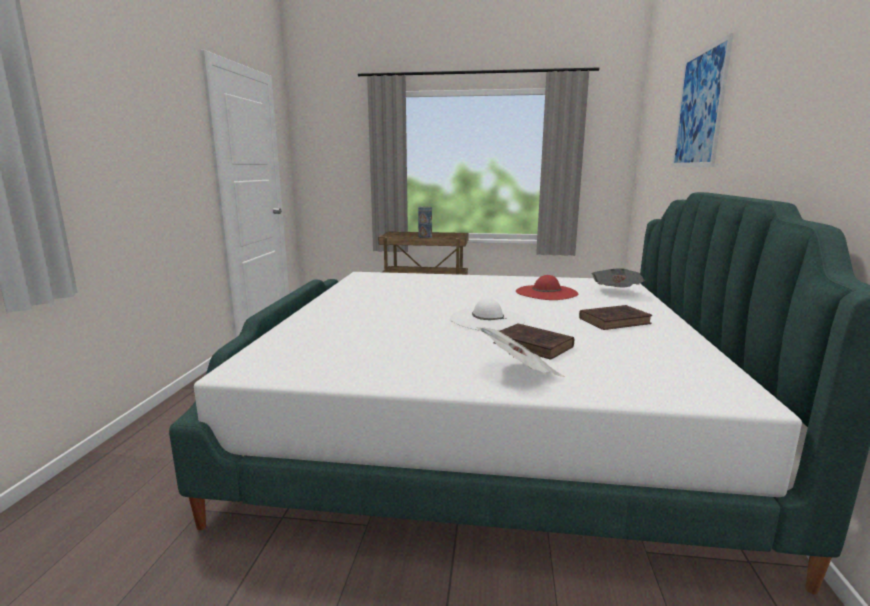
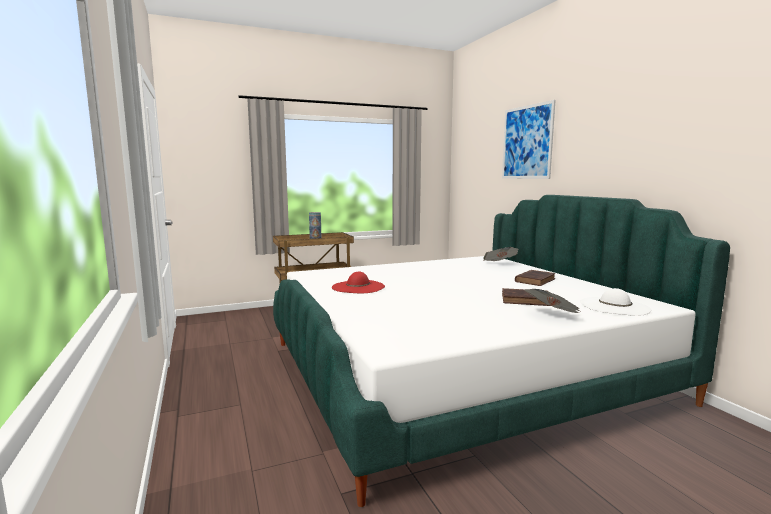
camera: 30 degrees left, 5 degrees down
(487, 319) = (467, 290): white hat -> white hat (614, 306)
(546, 292) = (462, 269): red hat -> red hat (358, 287)

